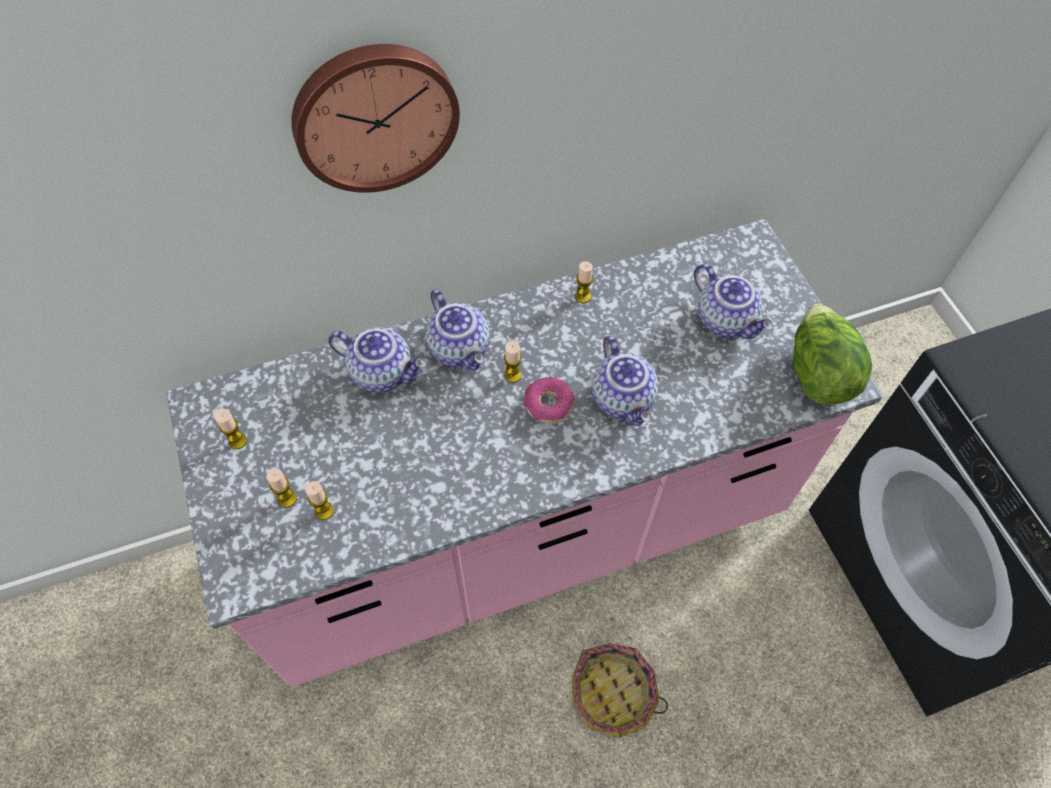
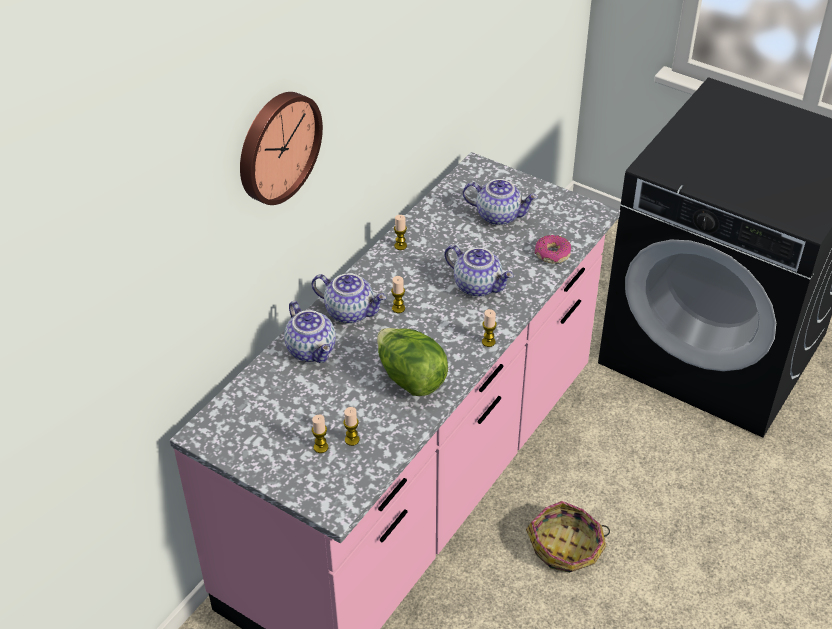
camera: 35 degrees left, 15 degrees down
(237, 441) = (253, 437): candle -> candle (488, 342)
(383, 372) = (312, 350): teapot -> teapot turned 75 degrees clockwise
(548, 405) = (436, 312): donut -> donut (552, 254)
(817, 373) = (575, 216): lettuce -> lettuce (410, 378)

